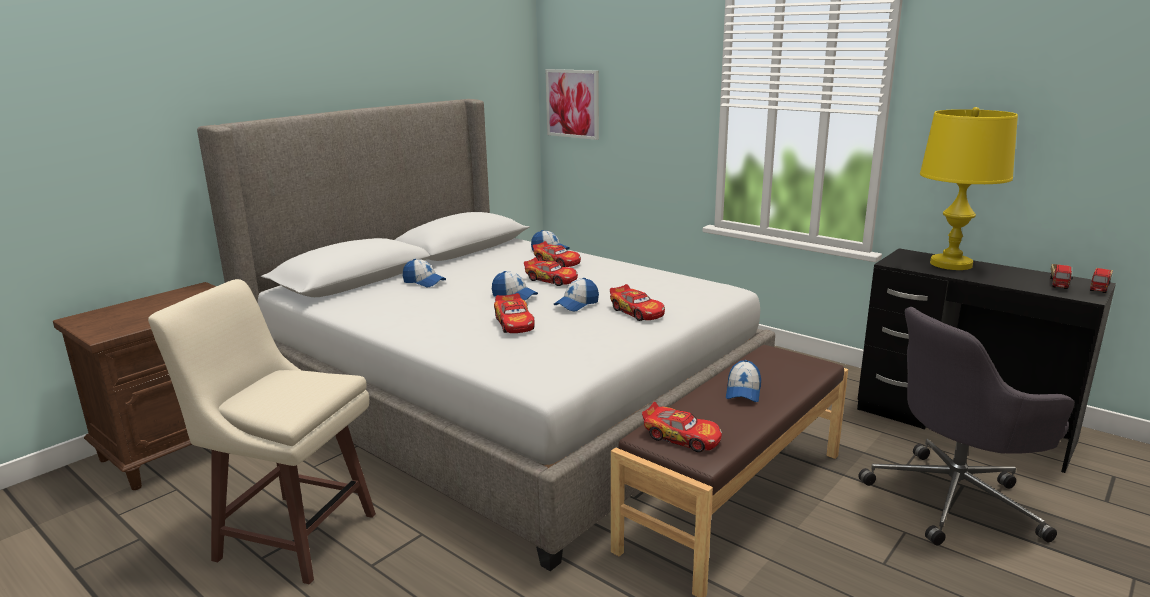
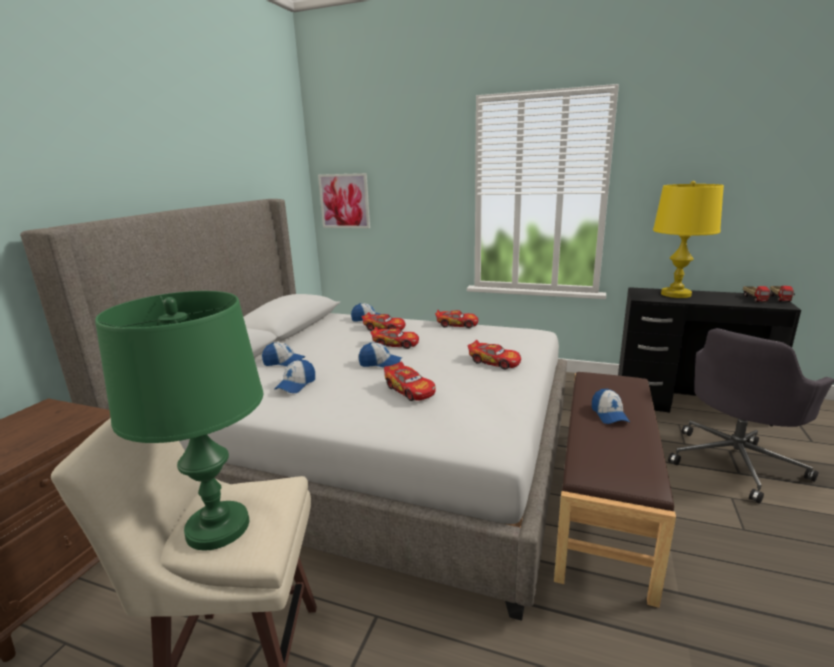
camera: 20 degrees left, 0 degrees up
(268, 395) = (217, 528): none -> green table lamp
(576, 304) = (440, 362): cap -> cap (296, 385)
(681, 437) = (611, 468): toy car -> toy car (456, 324)

